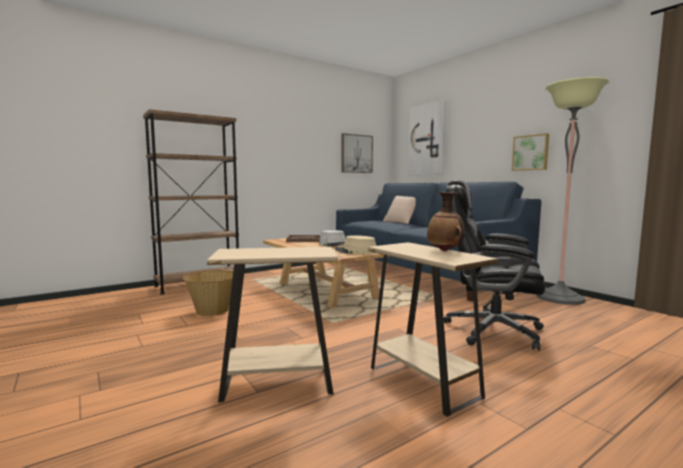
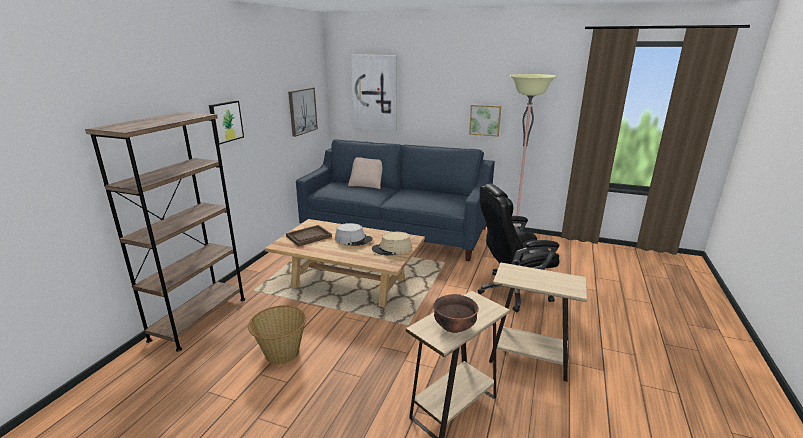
camera: 35 degrees left, 15 degrees up
(256, 253) = (454, 327): none -> brown bowl
(268, 141) = (225, 122): none -> picture
(445, 251) = (547, 274): vase -> none

